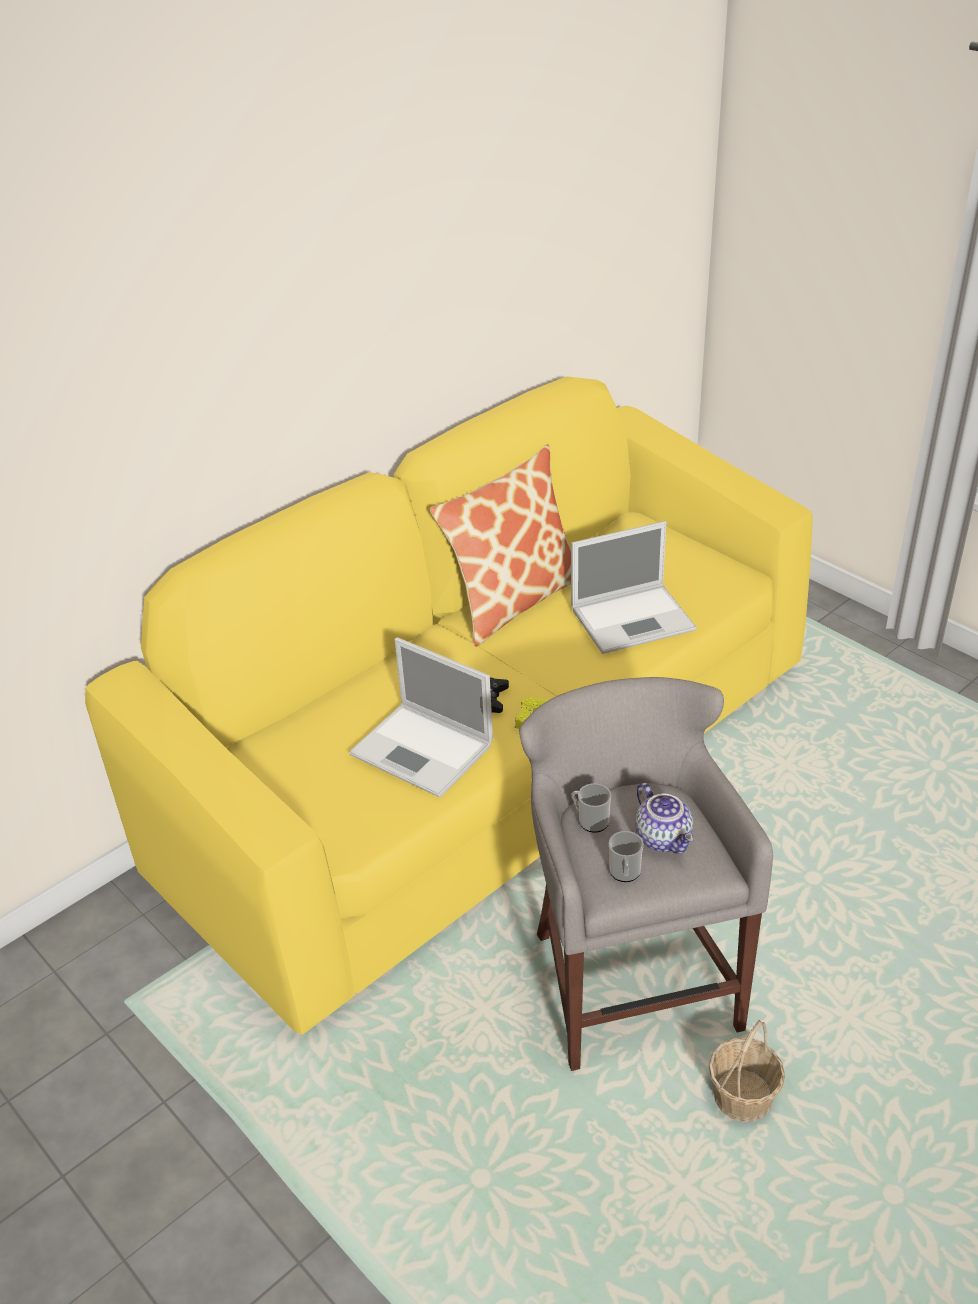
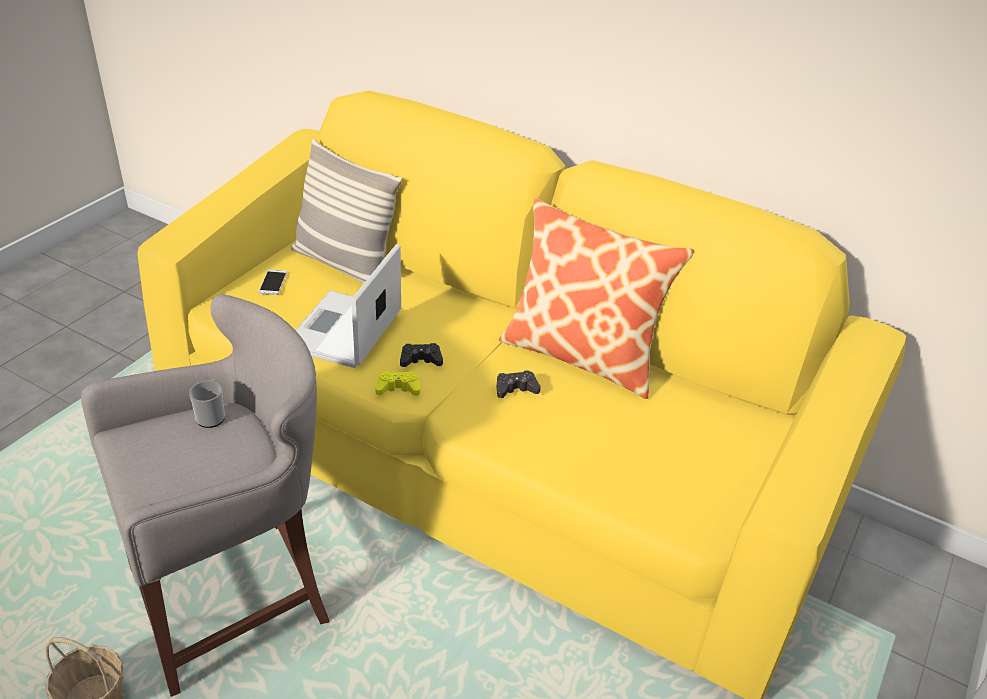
camera: 70 degrees right, 0 degrees up
(290, 741) = (343, 264): none -> pillow
(306, 800) = (273, 282): none -> phone
(554, 646) = (516, 389): none -> black game controller
(625, 873) = (141, 445): mug -> none
(634, 618) = (587, 442): laptop -> none
(664, 838) = (187, 468): teapot -> none

